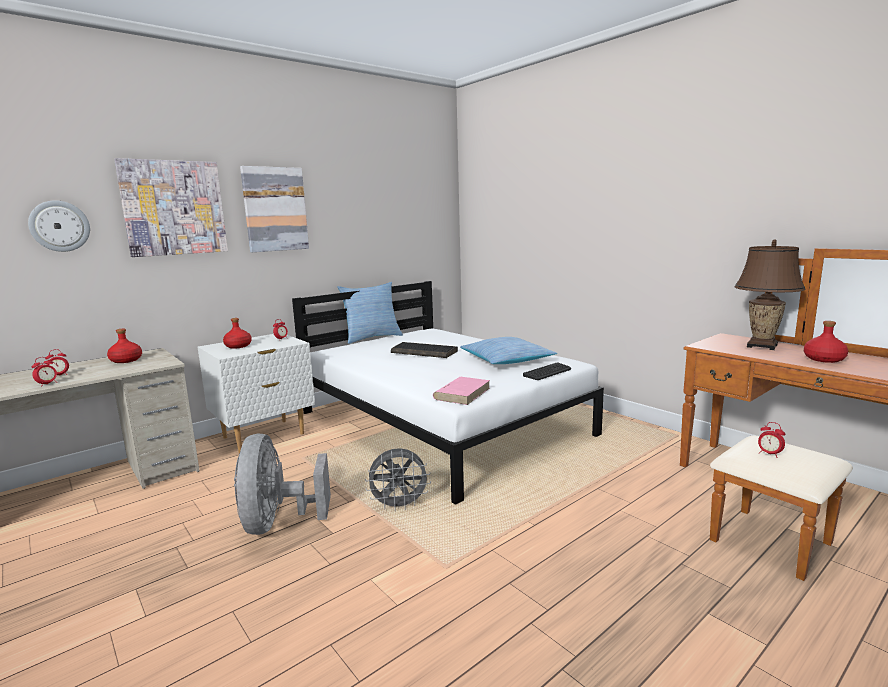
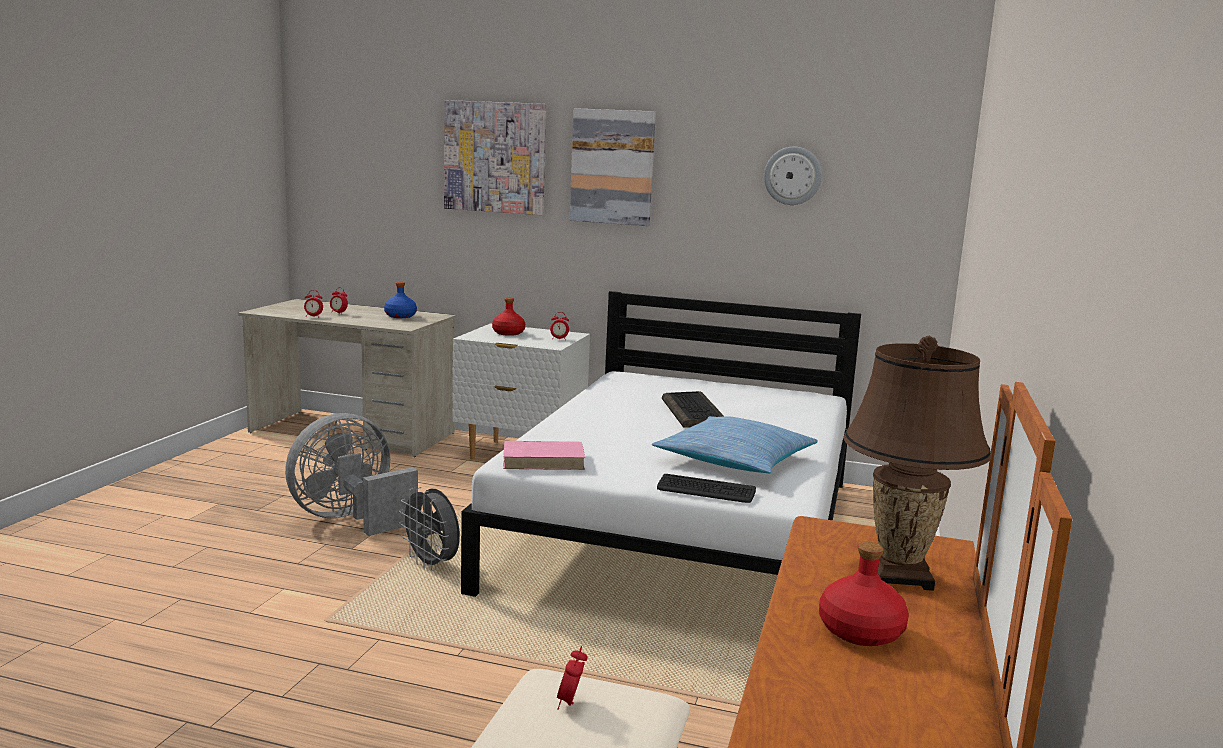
camera: 55 degrees right, 0 degrees up
(59, 226) = (393, 169): wall clock -> wall clock (792, 176)
(126, 360) = (400, 316): red bottle -> blue bottle
(372, 338) = (721, 379): pillow -> none

